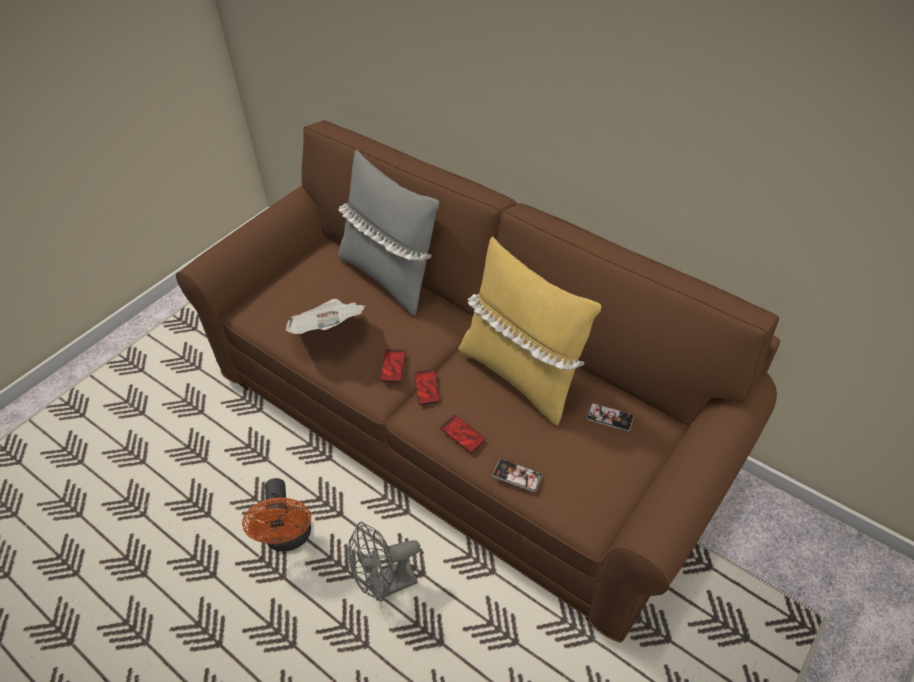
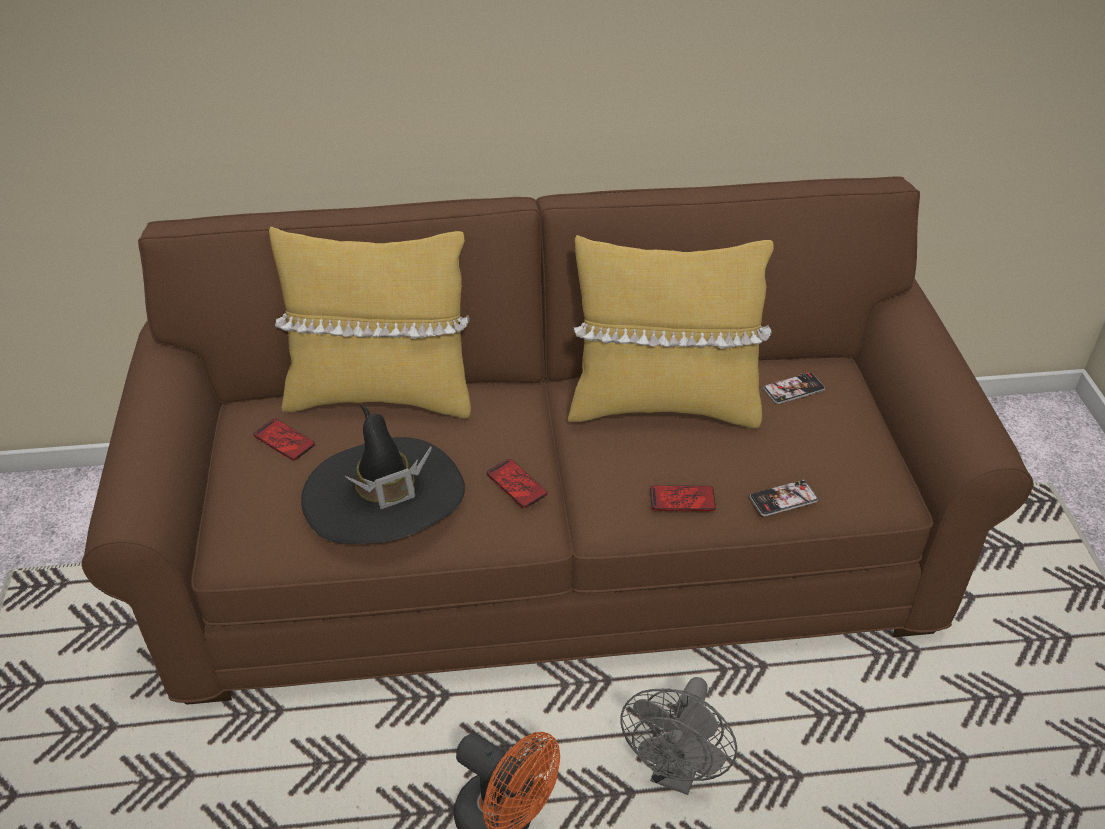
camera: 45 degrees left, 5 degrees down
(328, 330) = (384, 497): newspaper -> black hat
(389, 276) = (381, 395): grey pillow -> yellow pillow
(426, 387) = (581, 481): phone -> phone (284, 440)

